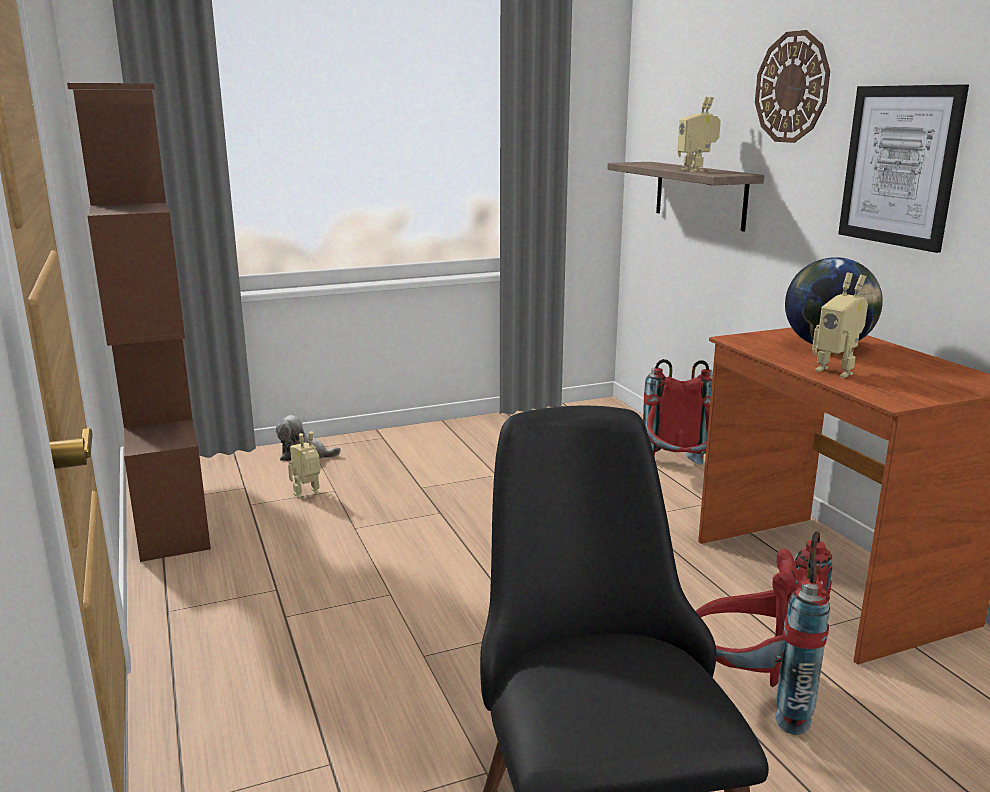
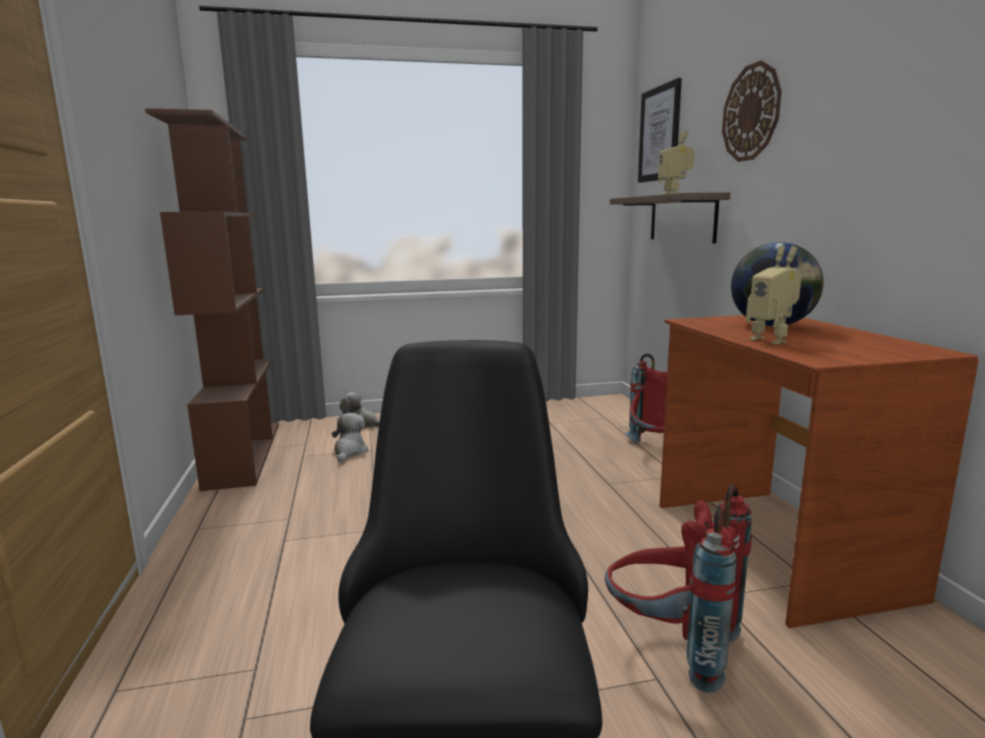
camera: 10 degrees right, 5 degrees down
(308, 495) = (349, 452): toy robot -> plush toy
(900, 166) = (842, 161): picture -> picture (659, 134)

